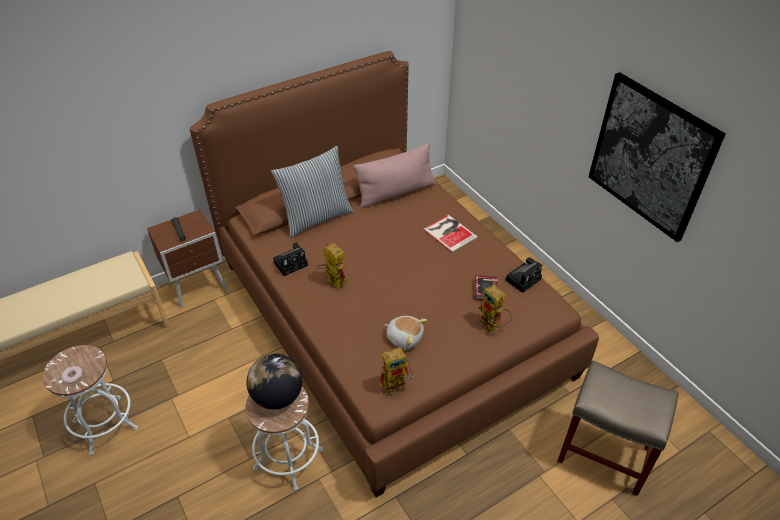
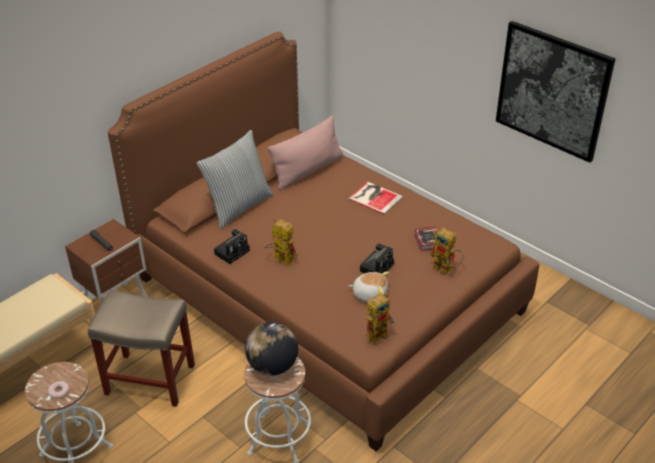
camera: 15 degrees left, 5 degrees down
(524, 279) = (458, 225): camera -> camera (377, 266)
(602, 453) = (565, 370): beige stool -> beige stool (148, 379)

